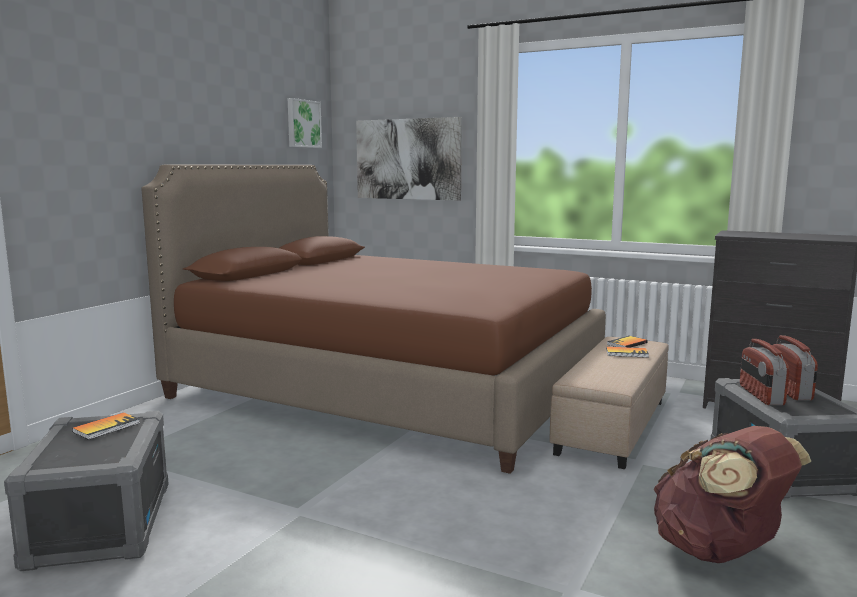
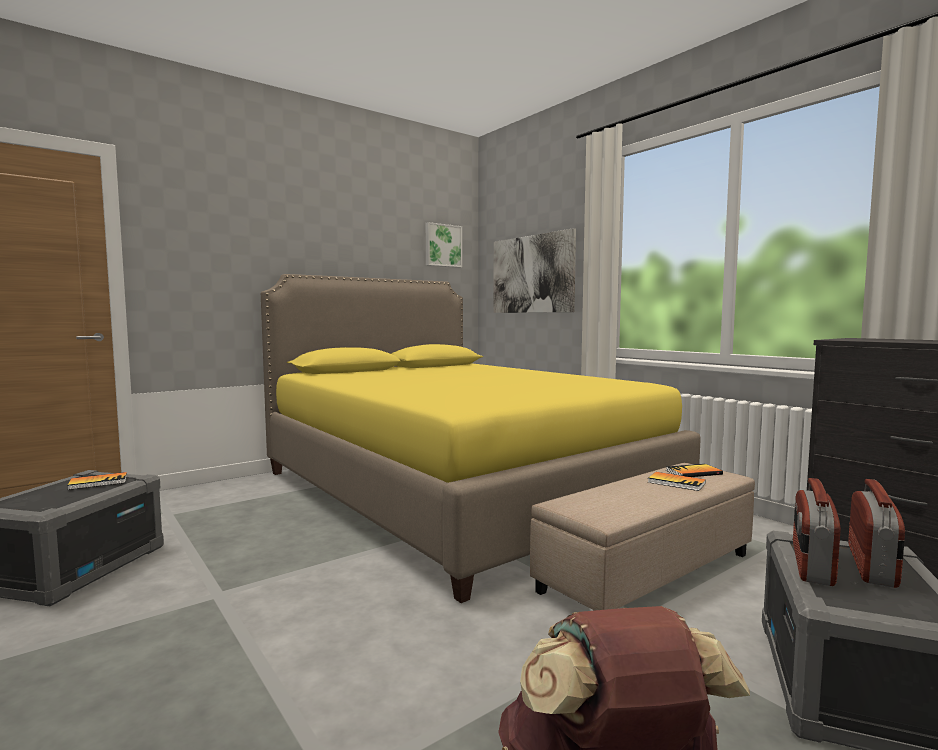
camera: 25 degrees right, 5 degrees down
(389, 388) = (456, 491): brown bed -> yellow bed

